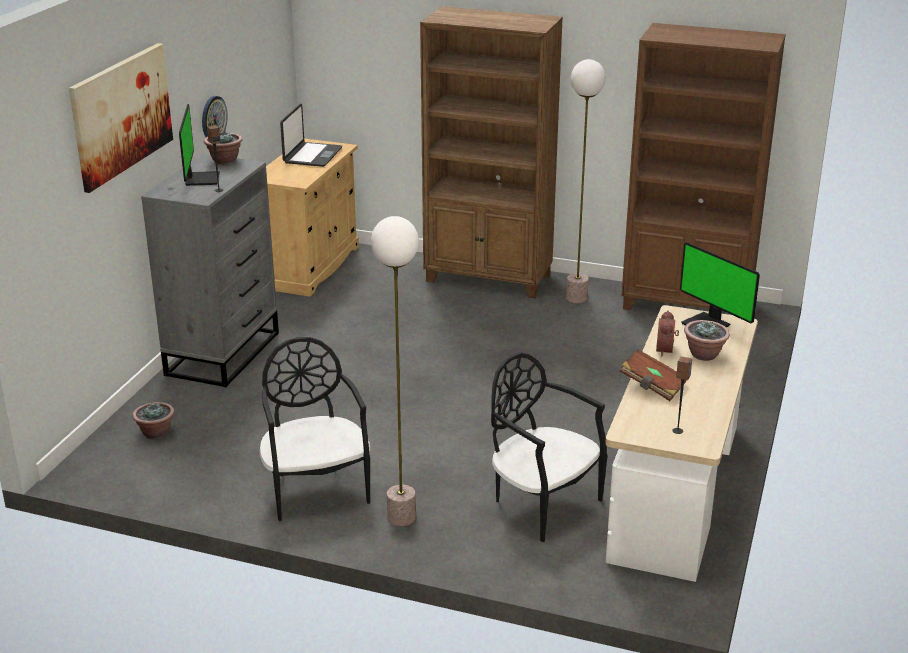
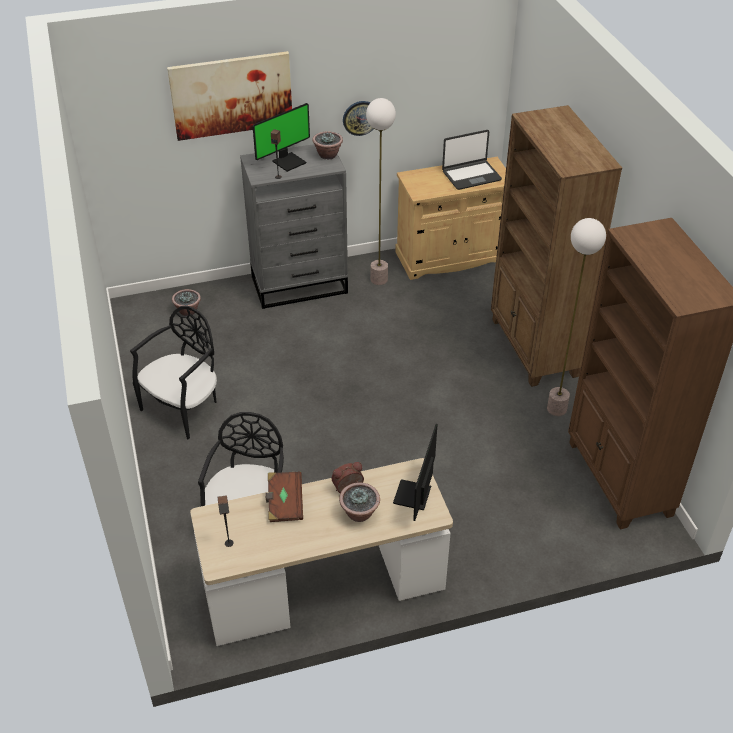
camera: 55 degrees right, 15 degrees up
(401, 517) = (183, 461): floor lamp -> floor lamp (379, 279)

